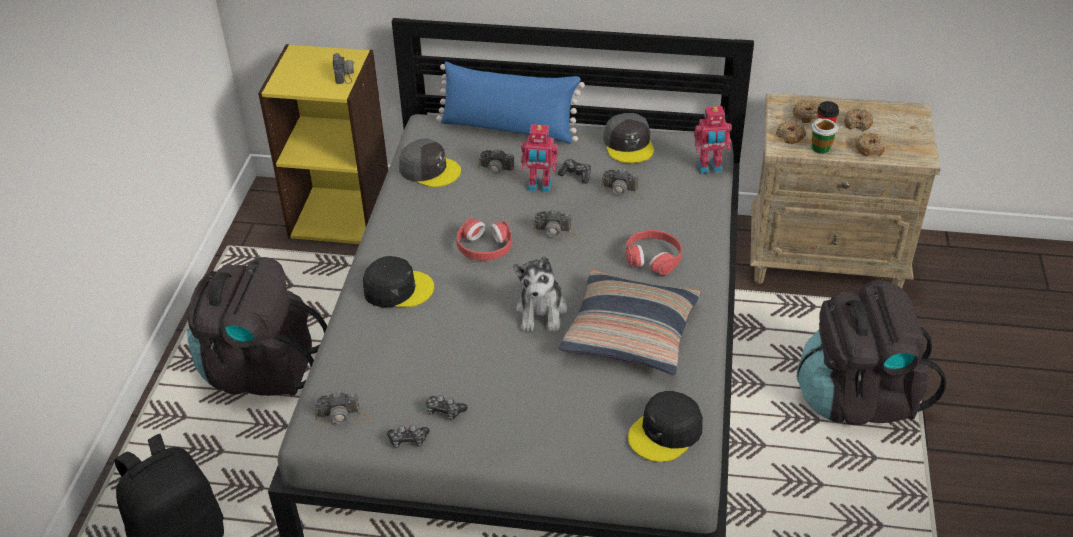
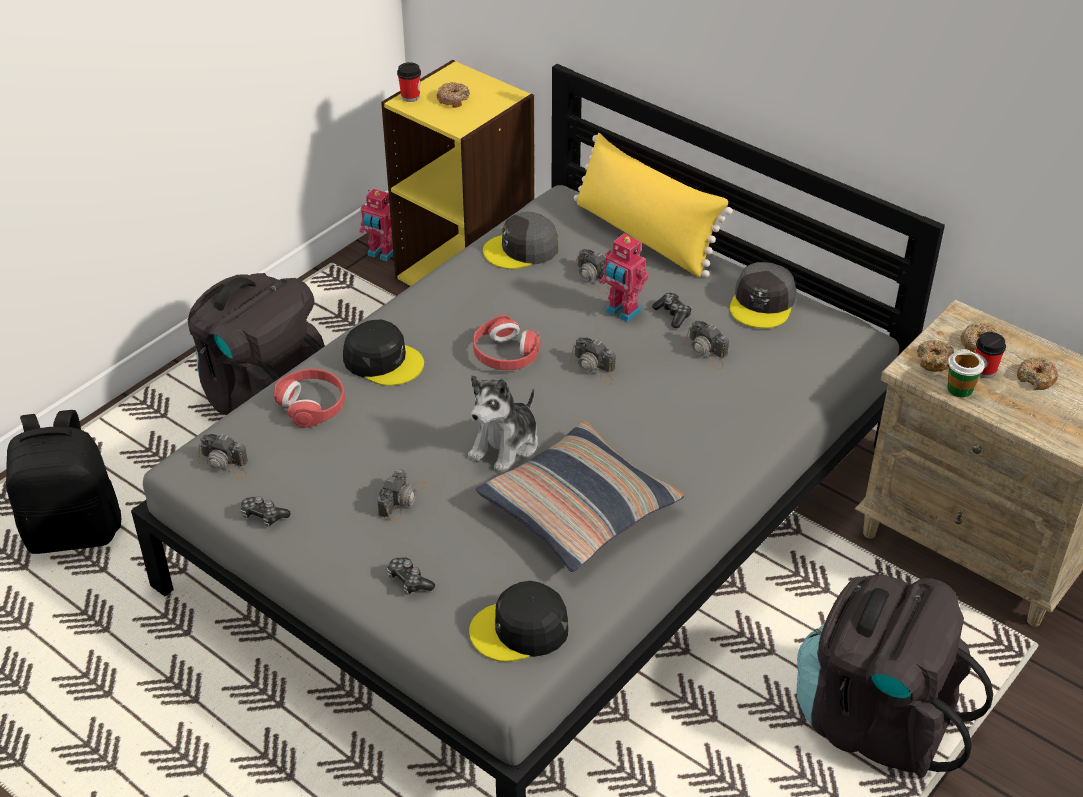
camera: 30 degrees right, 0 degrees up
(278, 81) = (410, 97): none -> cup
(344, 72) = (483, 109): camera -> camera (402, 499)
(429, 170) = (522, 250): grey cap -> grey cap turned 105 degrees clockwise
(445, 411) = (322, 504): game controller -> game controller (409, 581)
(508, 128) = (644, 236): blue pillow -> yellow pillow
(653, 258) = (675, 439): red headphones -> red headphones (312, 404)
(709, 168) = (834, 365): toy robot -> toy robot (381, 254)
(869, 149) = (1022, 414): donut -> donut (453, 99)

